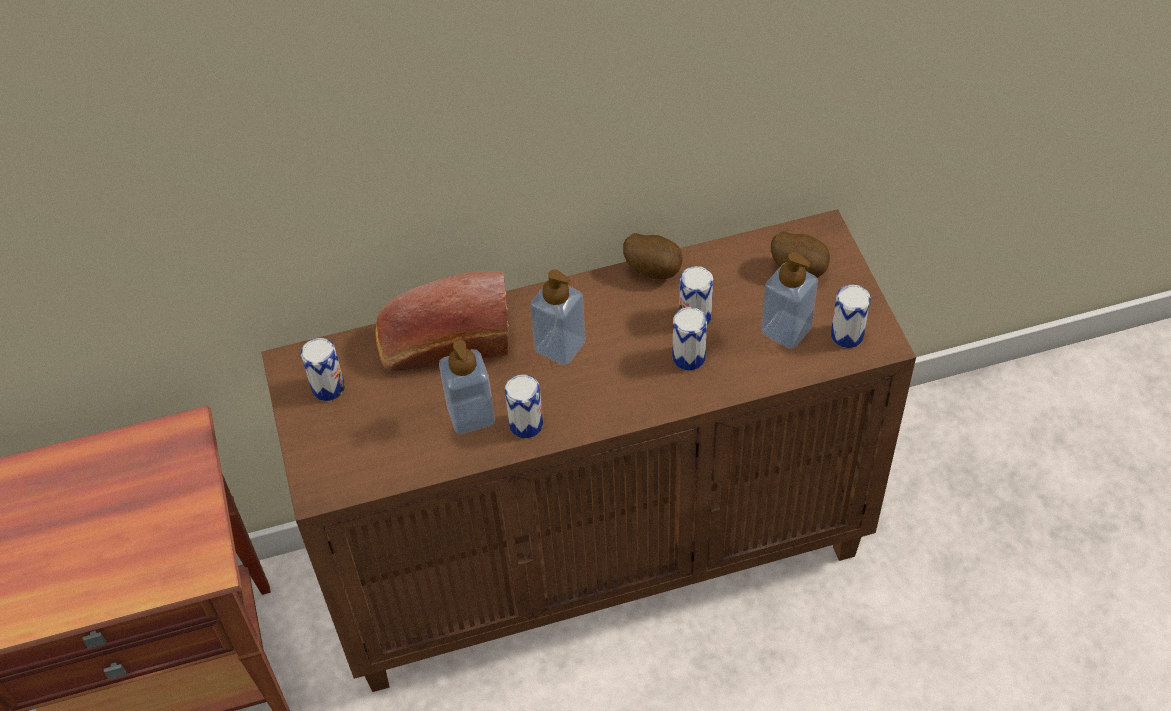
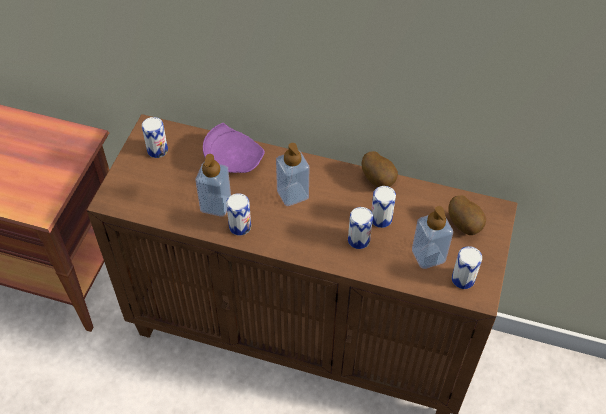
camera: 30 degrees right, 0 degrees up
(443, 342) = (233, 158): bread -> purple plate

